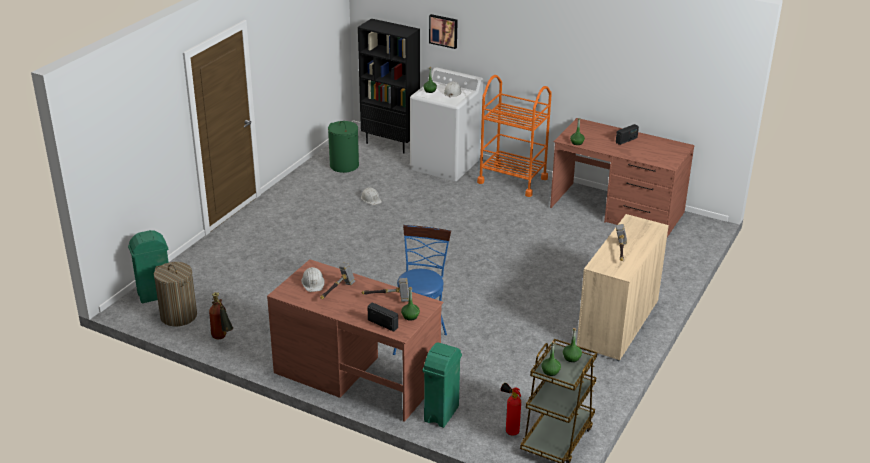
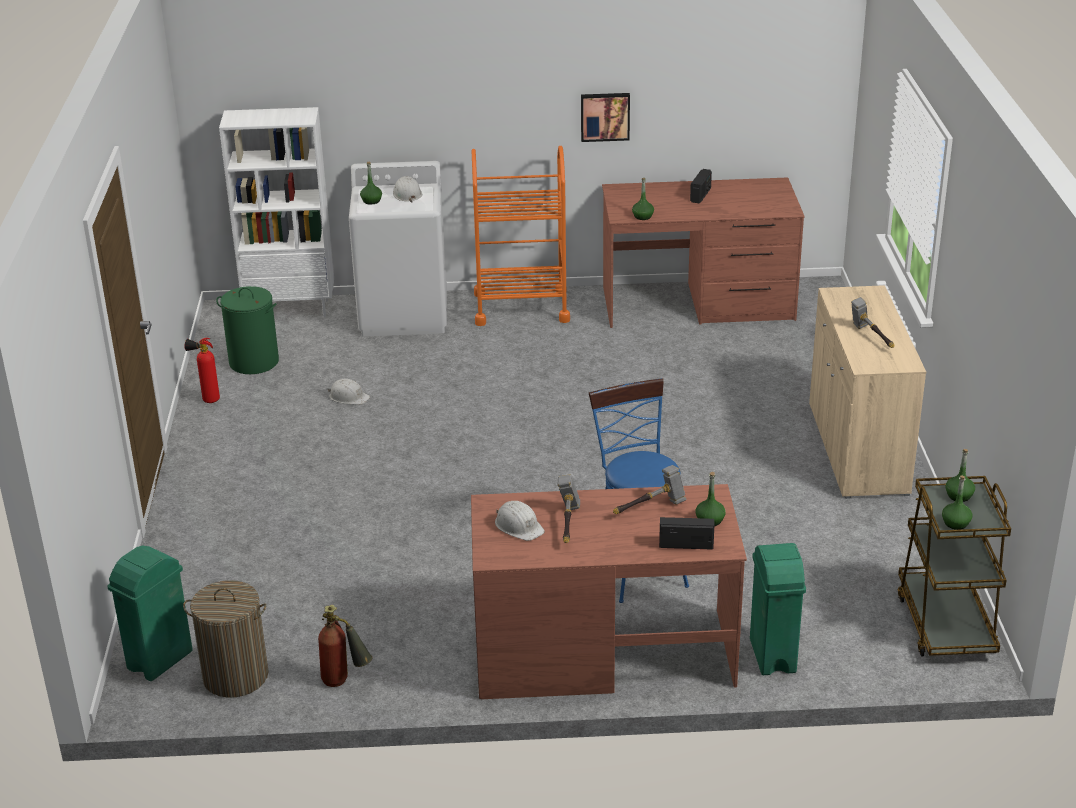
camera: 30 degrees left, 0 degrees up
(390, 144) = (291, 309): black bookcase -> white bookcase
(443, 30) = (359, 101): picture -> picture (605, 116)
(509, 430) = (880, 640): fire extinguisher -> fire extinguisher (207, 400)

